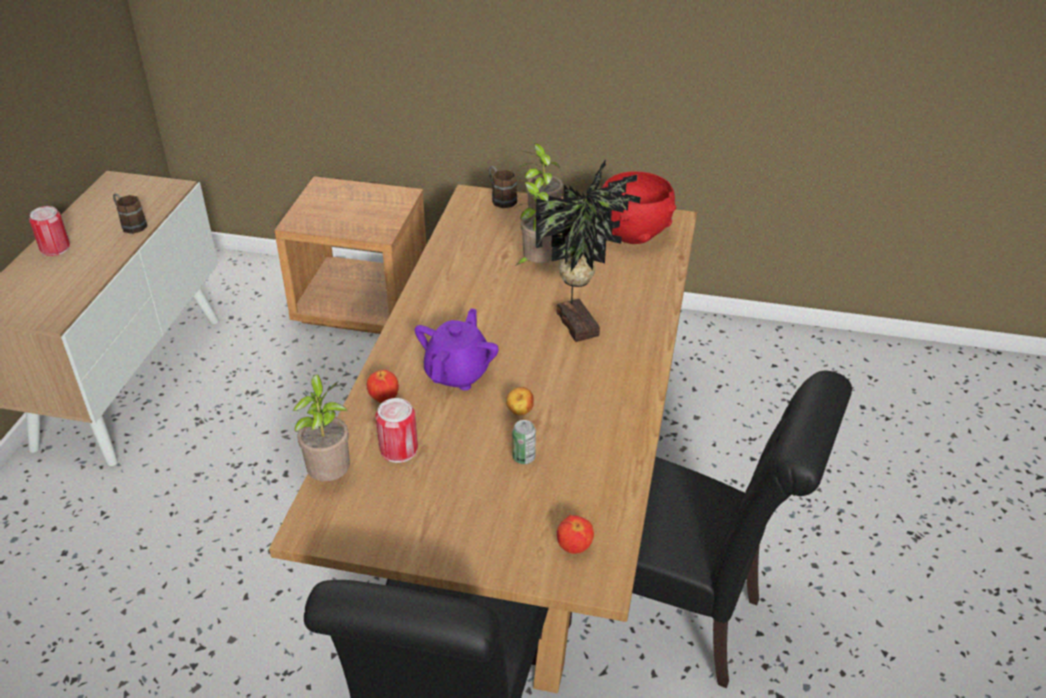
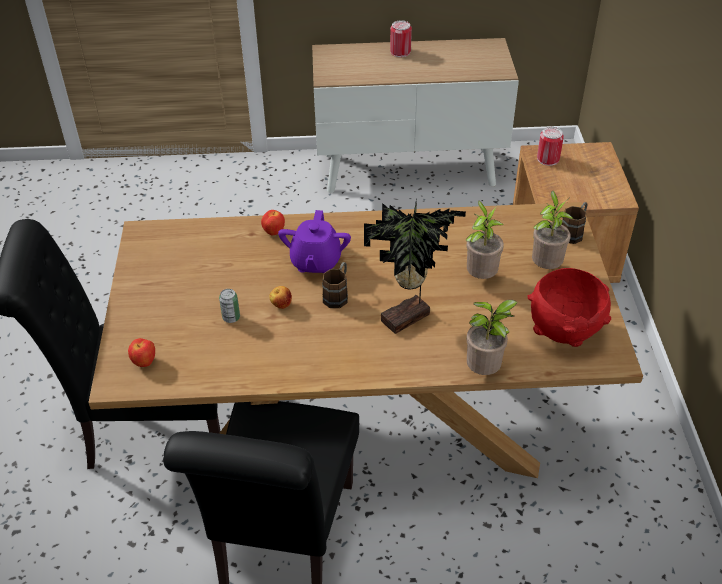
camera: 75 degrees right, 5 degrees up
(131, 224) = (444, 70): brown mug -> brown mug (338, 295)
(330, 476) = (190, 228): potted plant -> potted plant (485, 371)
(399, 449) = (224, 252): can -> can (548, 159)
(458, 373) = (315, 262): purple teapot -> purple teapot turned 90 degrees clockwise

